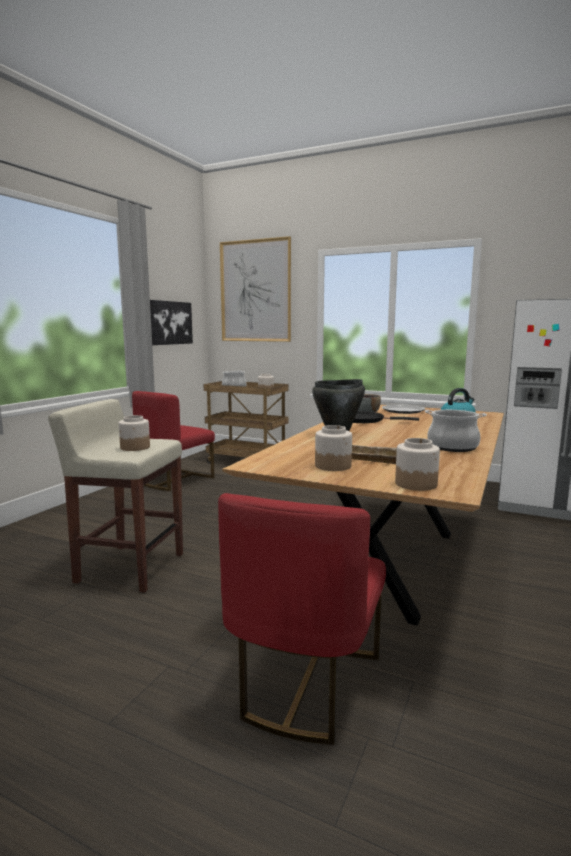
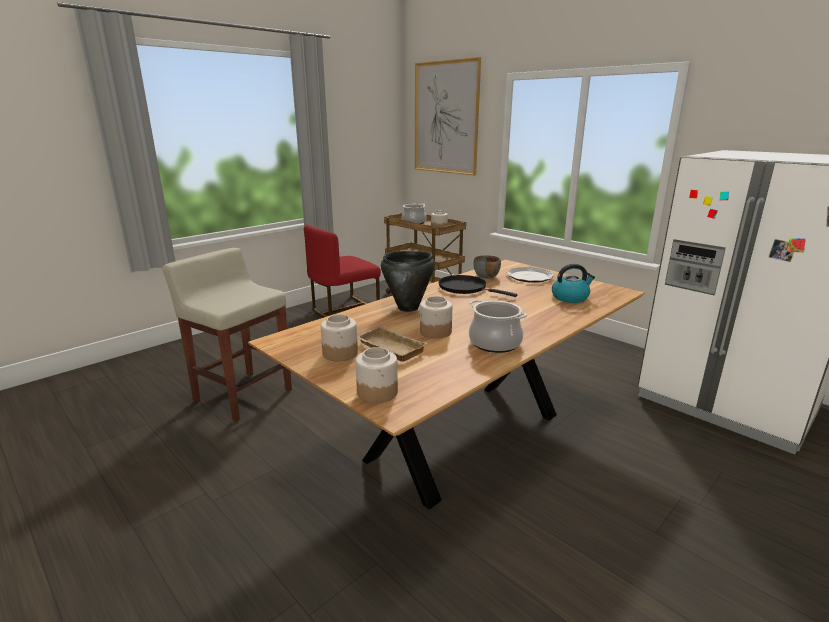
camera: 20 degrees right, 10 degrees up
(135, 447) = (235, 298): jar -> jar (435, 332)
(170, 323) = (356, 153): picture -> none
(304, 684) = (288, 538): red chair -> none

